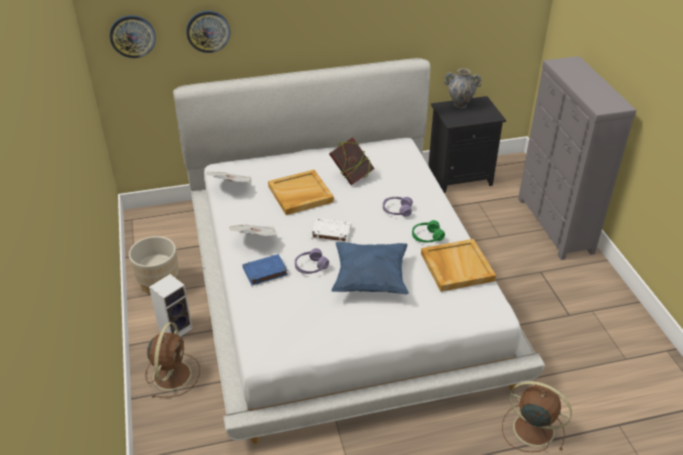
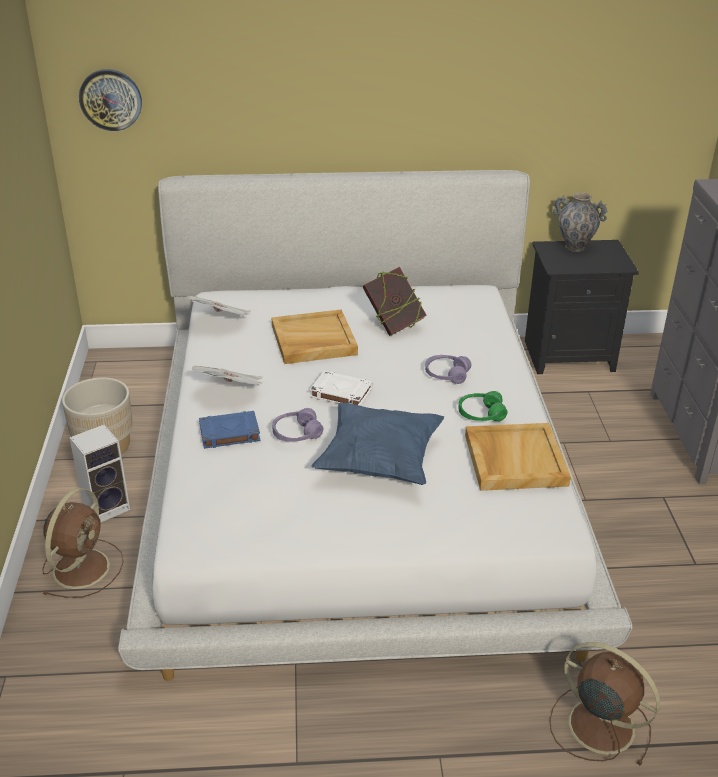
camera: 10 degrees right, 5 degrees down
(208, 31) = (214, 102): wall clock -> none

